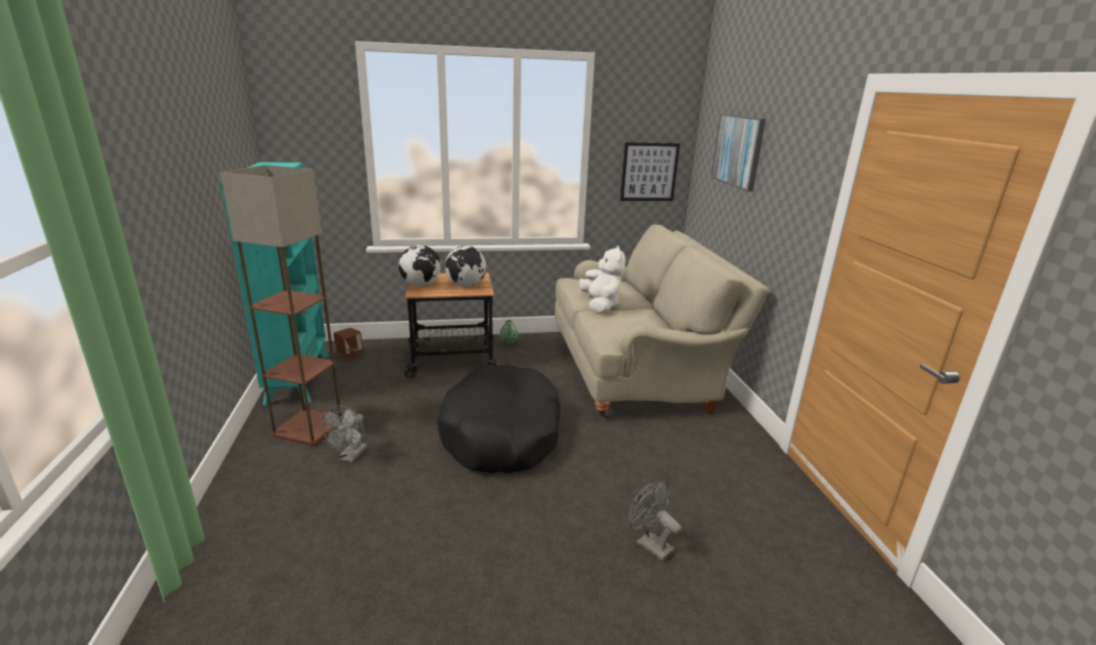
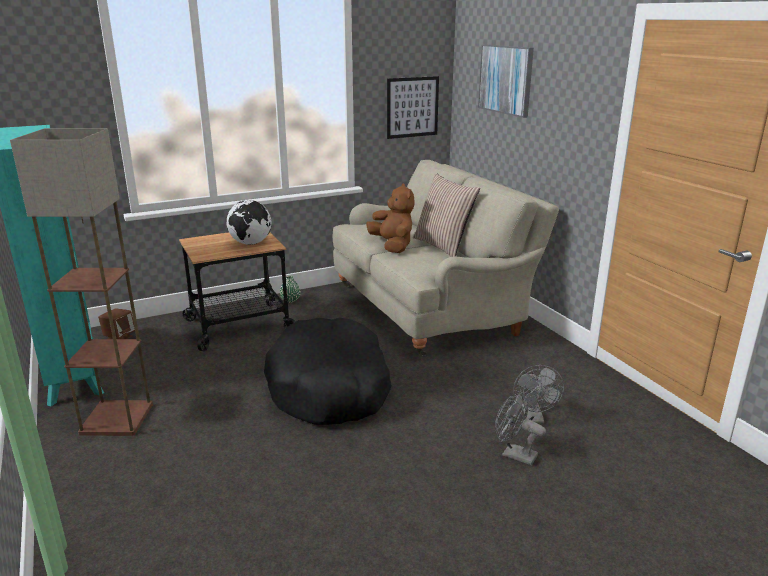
camera: 15 degrees left, 0 degrees up
(350, 456) = (182, 437): grey fan -> grey fan (534, 418)
(421, 285) = (202, 249): globe -> none
(600, 305) = (393, 246): white plush toy -> brown plush toy
(650, 312) = (443, 246): none -> pillow

